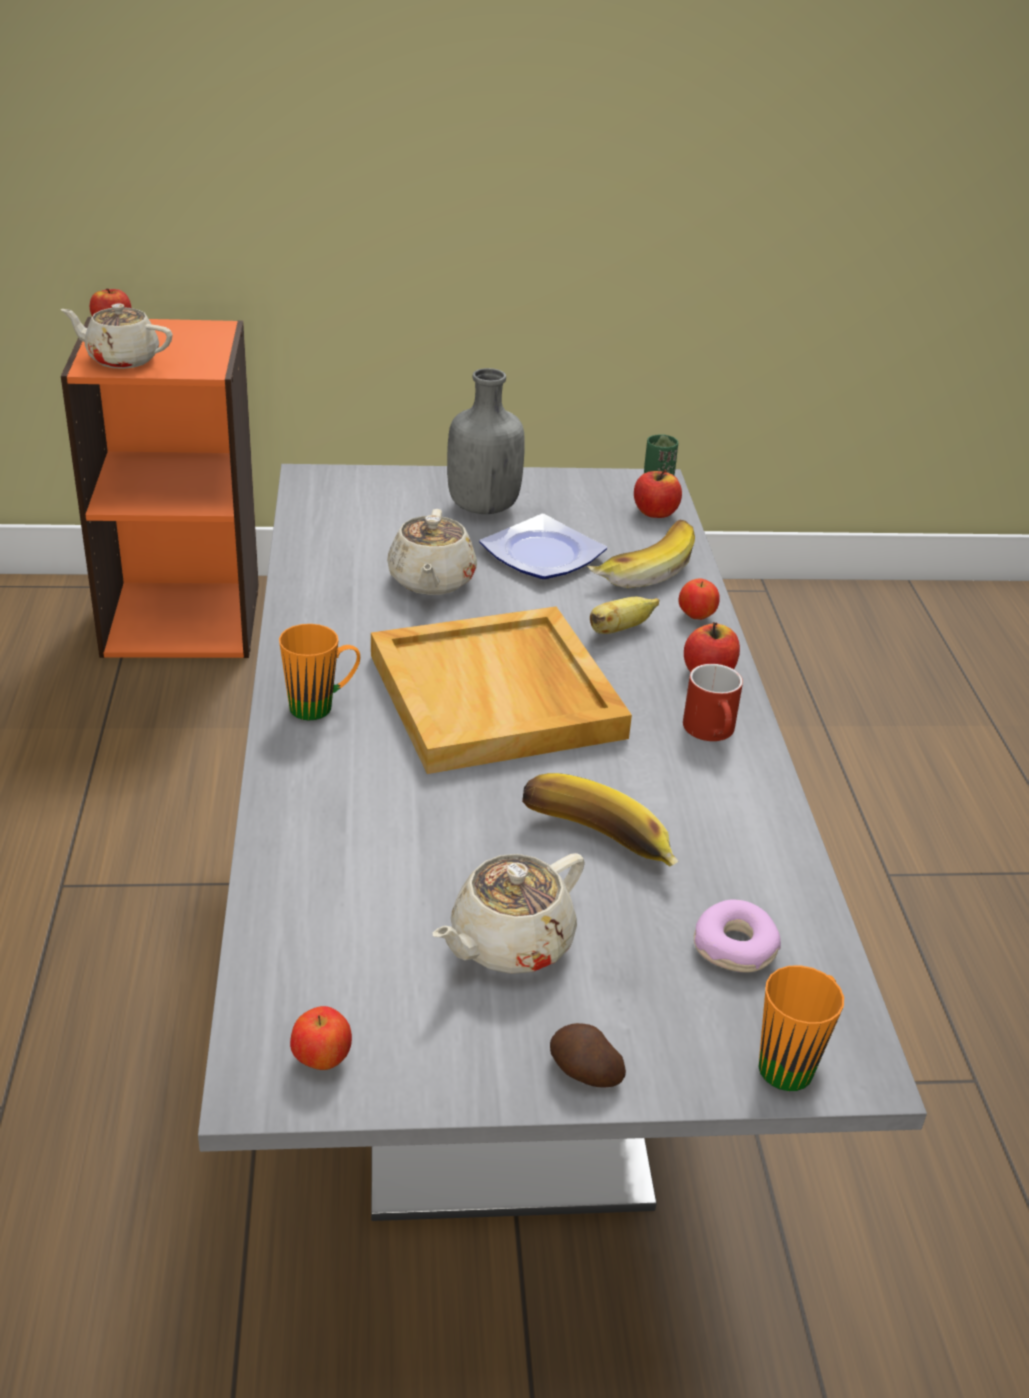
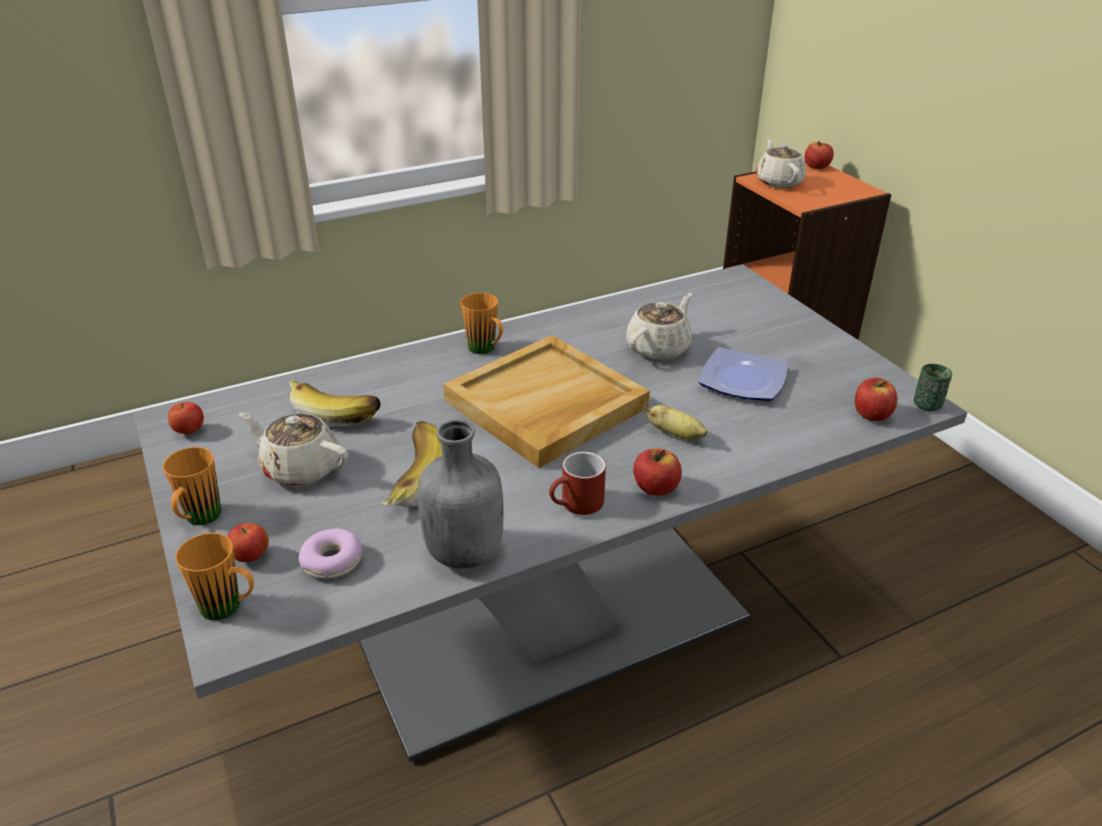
camera: 70 degrees right, 0 degrees up
(431, 581) = (659, 348): beige teapot -> beige teapot turned 150 degrees clockwise
(481, 507) = (780, 341): grey bottle -> grey bottle (465, 551)
(584, 1072) = (199, 520): potato -> orange mug
(640, 568) = (773, 425): banana -> banana (336, 411)
(696, 616) = (732, 466): apple -> apple (251, 557)

